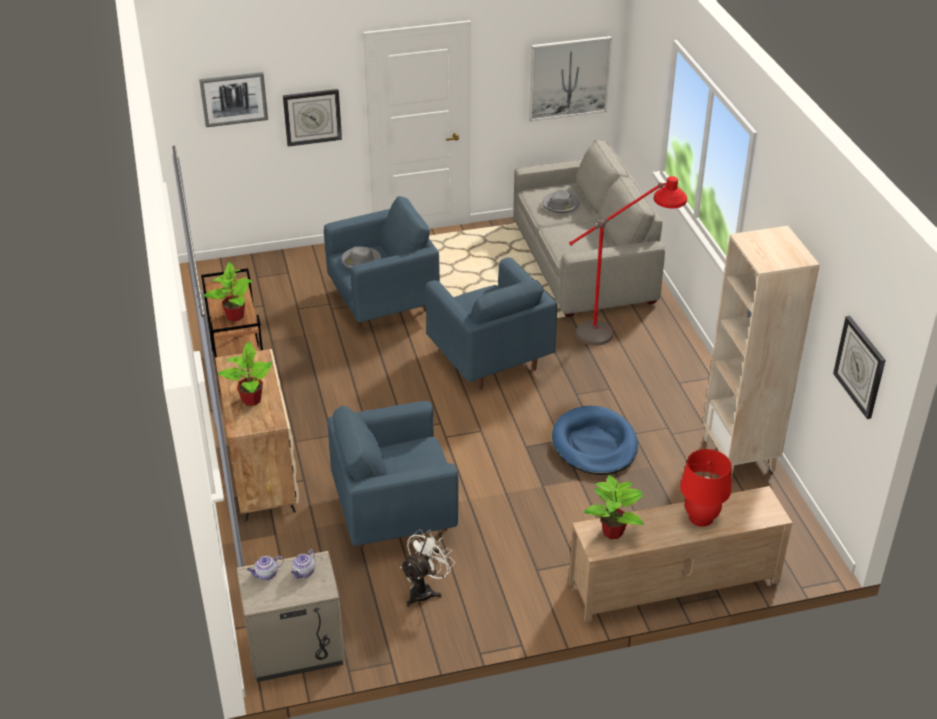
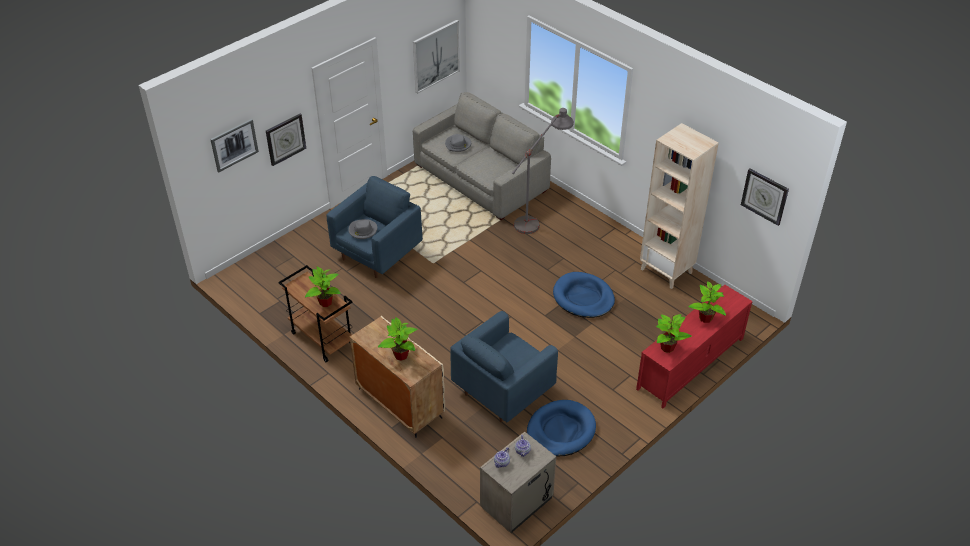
camera: 30 degrees left, 5 degrees up
(425, 590) = (560, 430): white fan -> blue dog bed
(489, 358) = (476, 266): blue armchair -> none
(619, 329) = (539, 216): red floor lamp -> grey floor lamp
(673, 583) = (690, 363): beige tv stand -> red tv stand
(701, 517) = (705, 318): red table lamp -> potted plant

